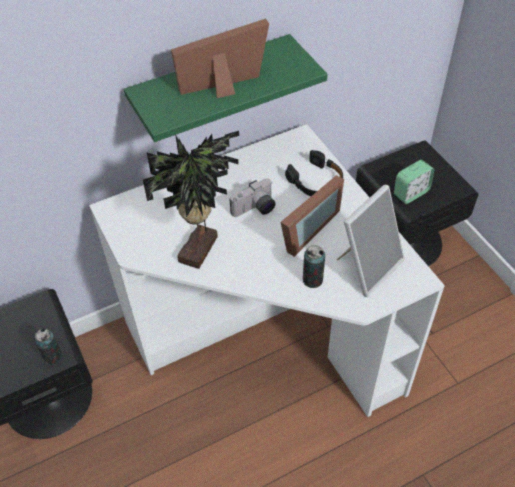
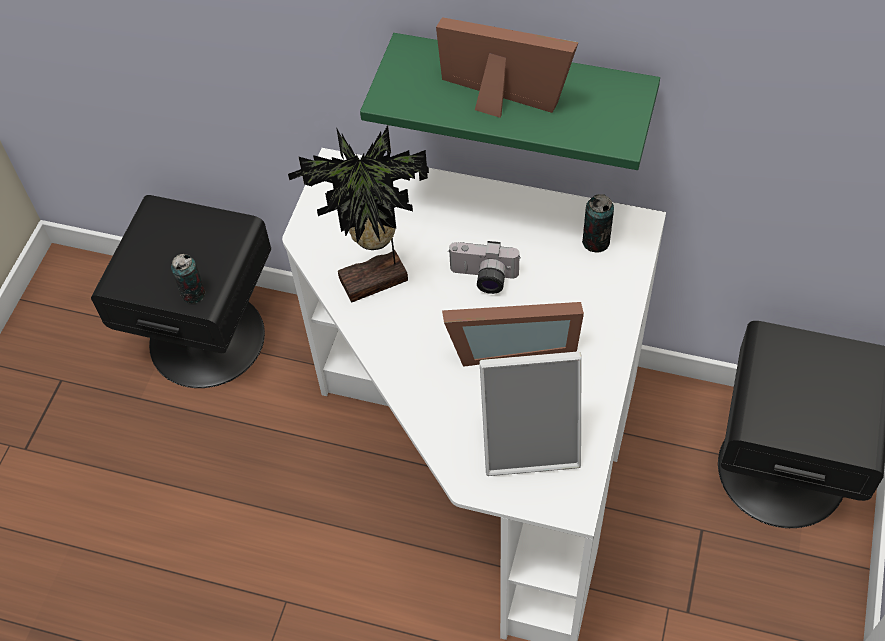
camera: 45 degrees right, 5 degrees up
(312, 280) = (452, 408): can -> can (596, 242)
(316, 182) = (591, 296): black headphones -> none
(411, 193) = (781, 405): alarm clock -> none

